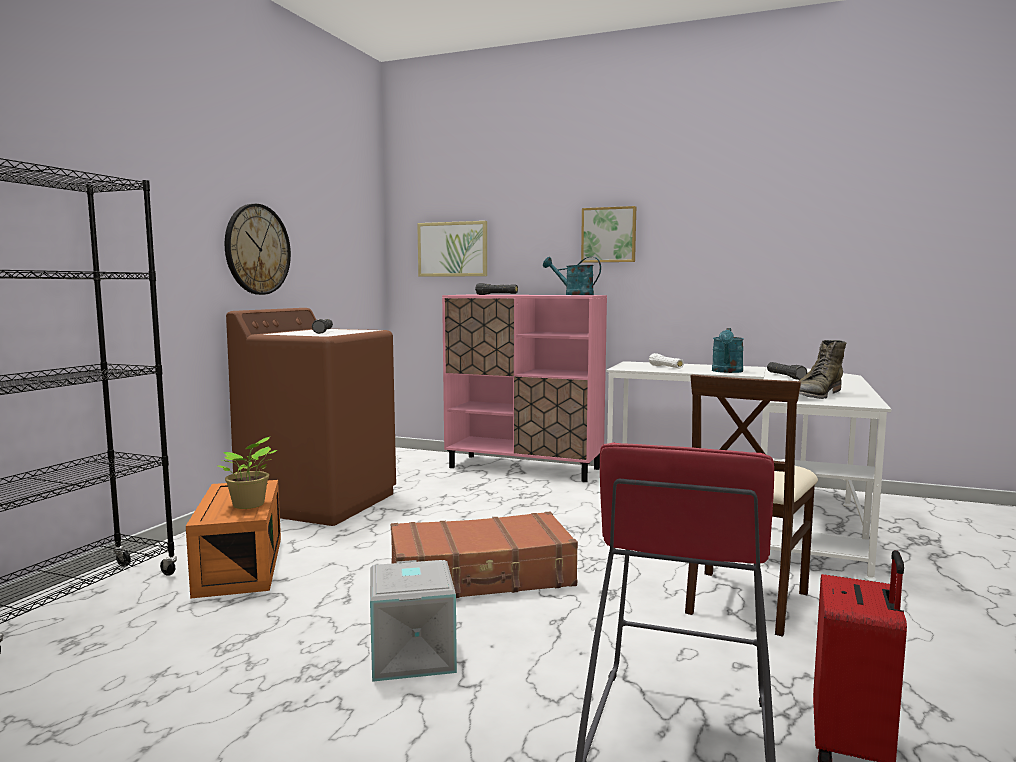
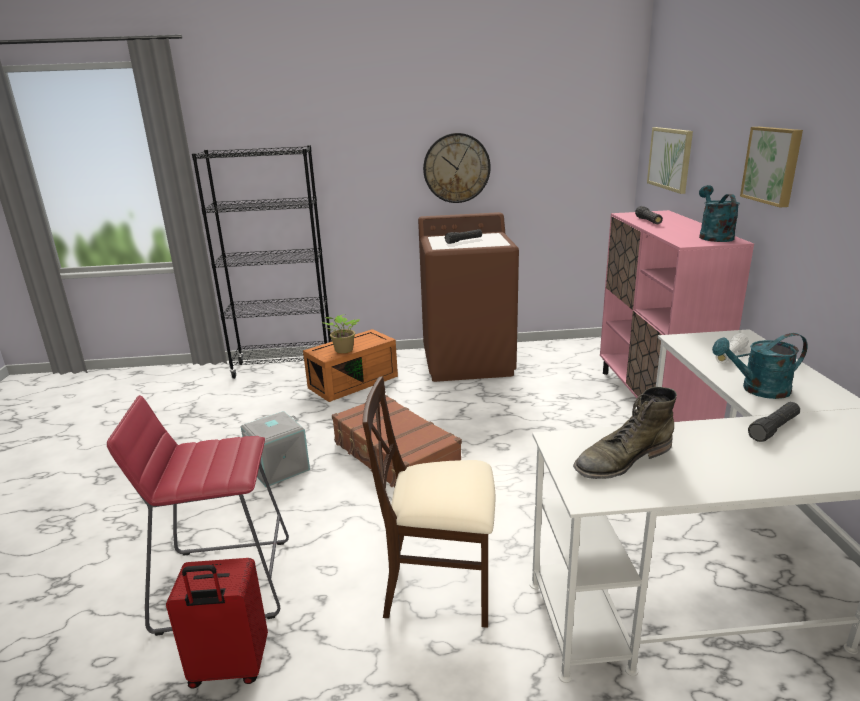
camera: 65 degrees right, 15 degrees up
(816, 395) = (622, 459): green boot -> green boot turned 45 degrees counterclockwise

